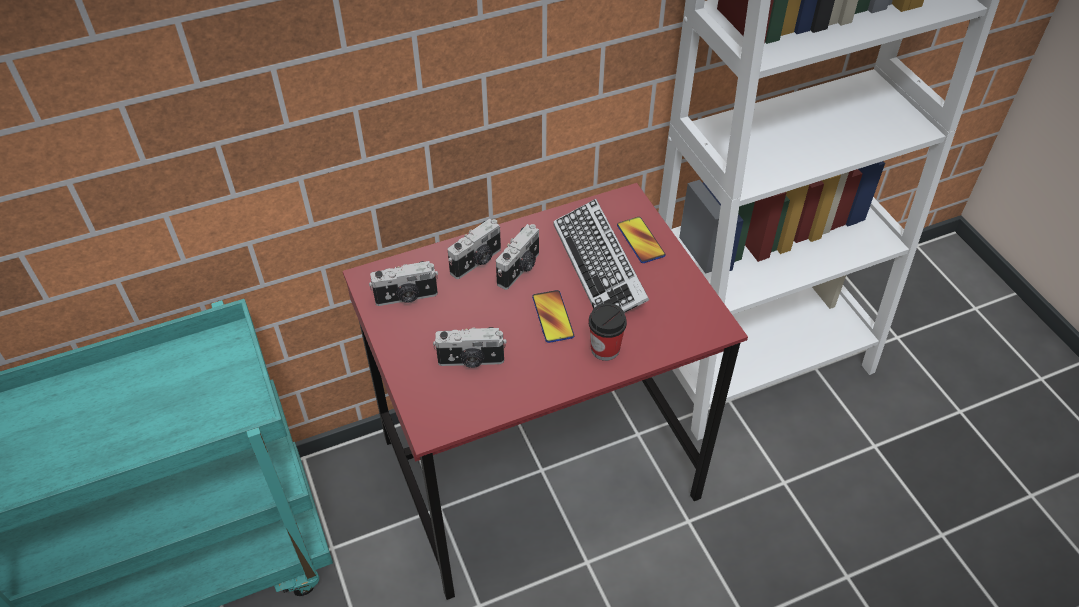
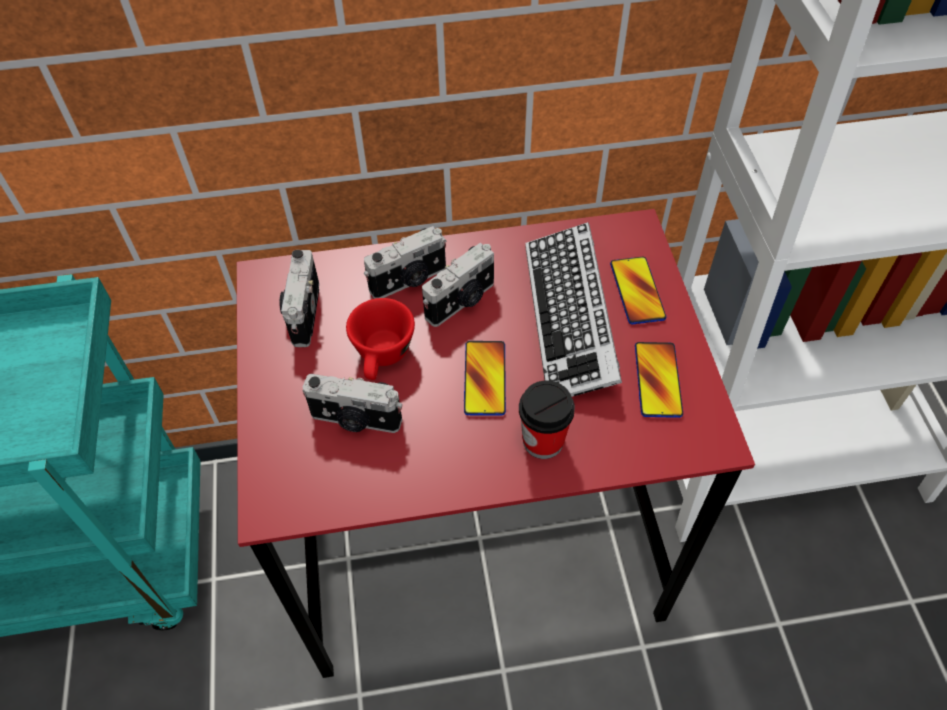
camera: 15 degrees right, 5 degrees up
(406, 297) = (303, 313): camera -> camera turned 90 degrees clockwise
(476, 316) = (383, 357): none -> red cup
(670, 296) = (657, 380): none -> phone

